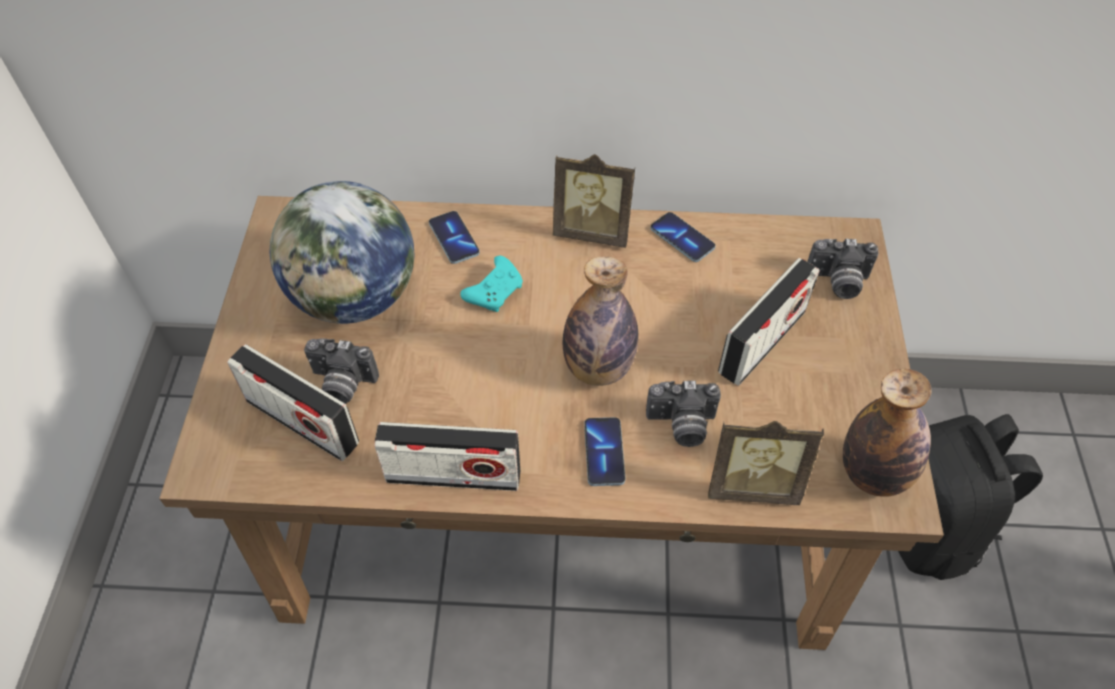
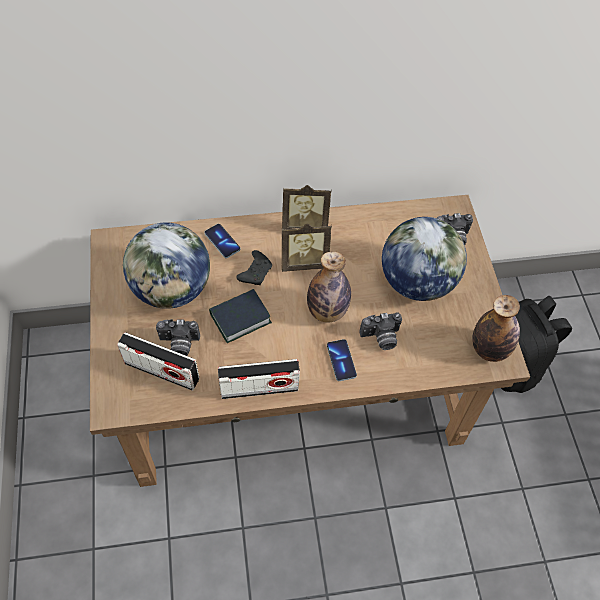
camera: 15 degrees left, 5 degrees up
(451, 358) = (240, 318): none -> book
(495, 291) = (255, 272): turquoise game controller -> black game controller
(682, 238) = (358, 222): phone -> none
(752, 484) = (425, 365): picture frame -> picture frame (303, 262)
(762, 342) = (416, 281): radio -> globe

